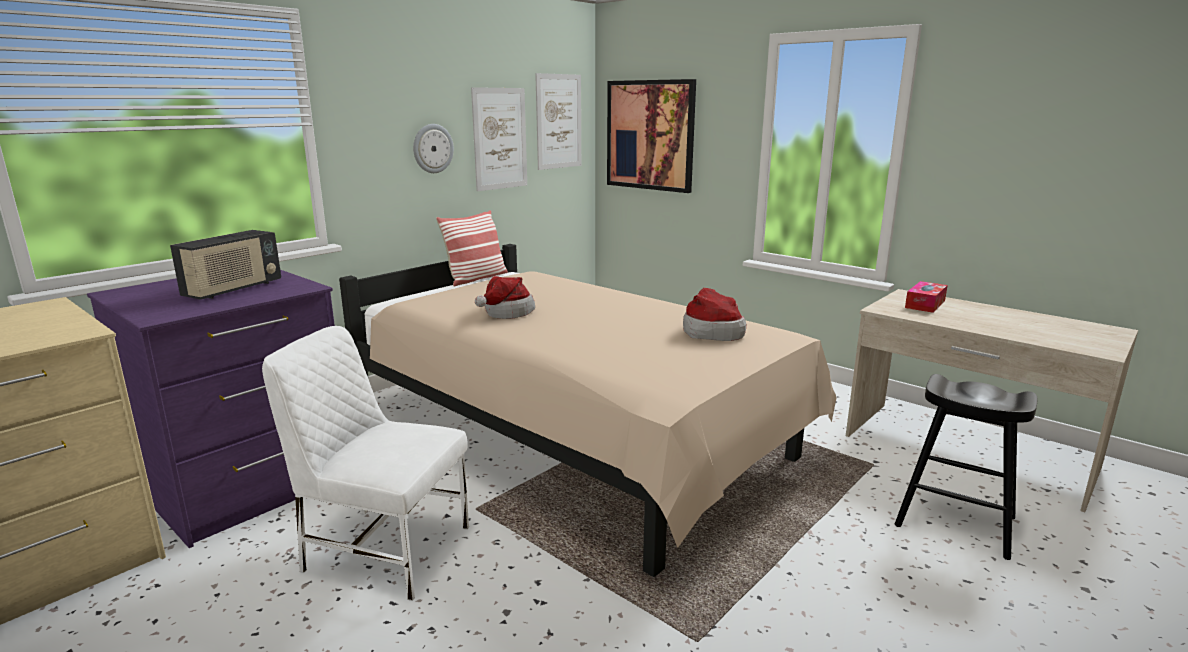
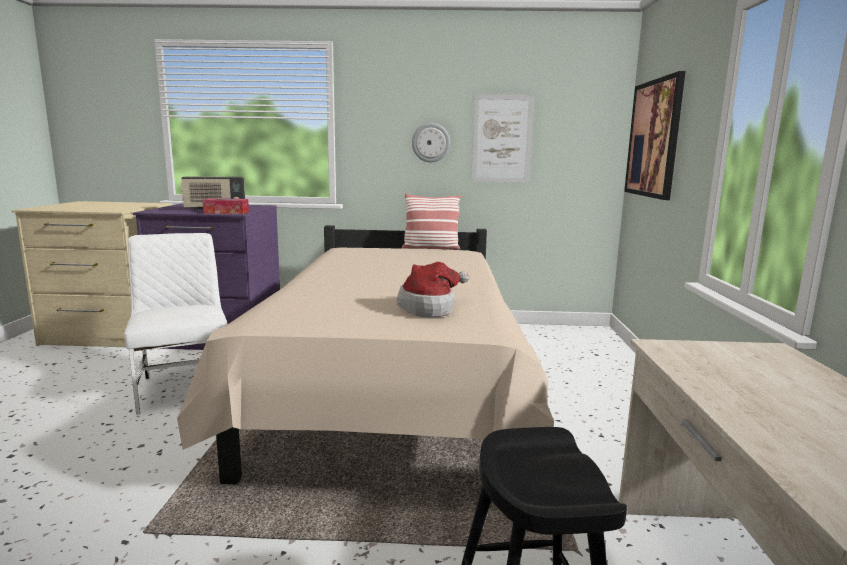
camera: 50 degrees right, 5 degrees down
(505, 312) = (362, 263): hat -> none
(559, 121) = (576, 127): picture -> none
(925, 304) = (753, 363): tissue box -> tissue box (226, 212)

